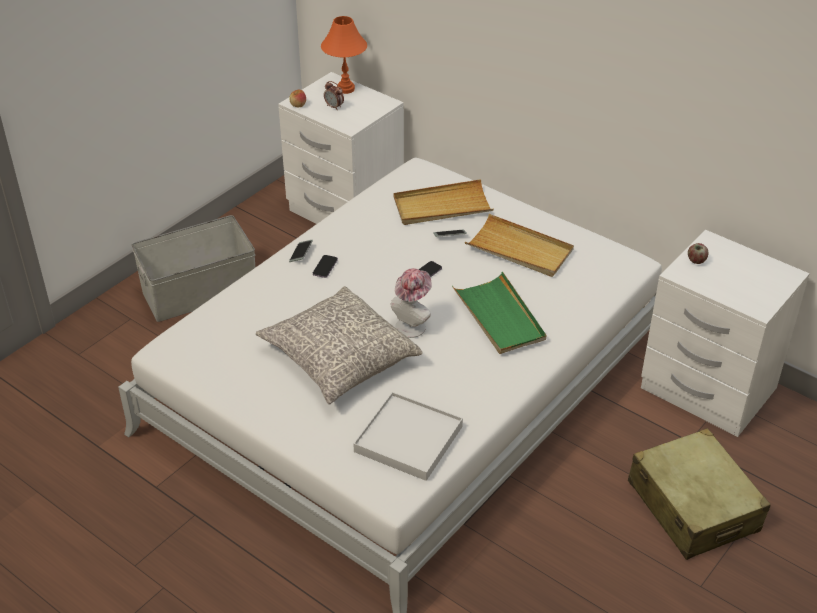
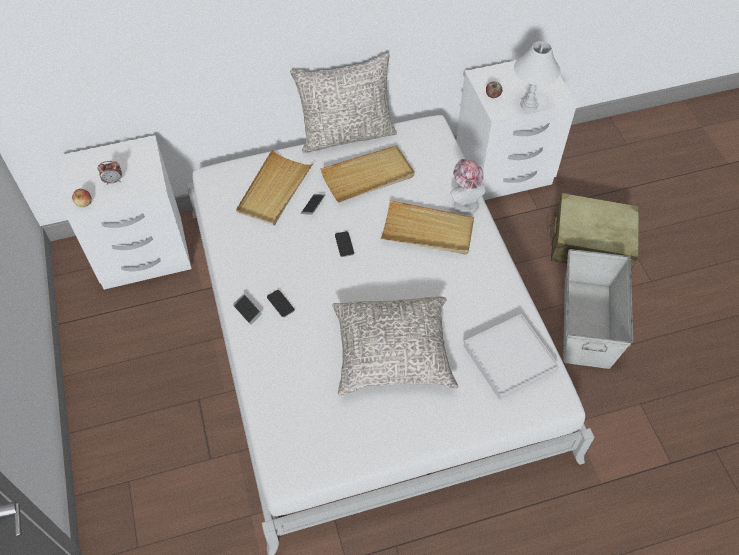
camera: 55 degrees left, 15 degrees up
(200, 292) = (145, 409): grey storage box -> grey storage box (587, 323)
(345, 89) = (95, 160): orange table lamp -> none
(412, 324) = (394, 286): hat -> hat (464, 202)
(499, 316) = (427, 231): green tray -> beige tray
(556, 215) = (346, 134): none -> grey pillow
(716, 290) = (528, 105): none -> white table lamp

